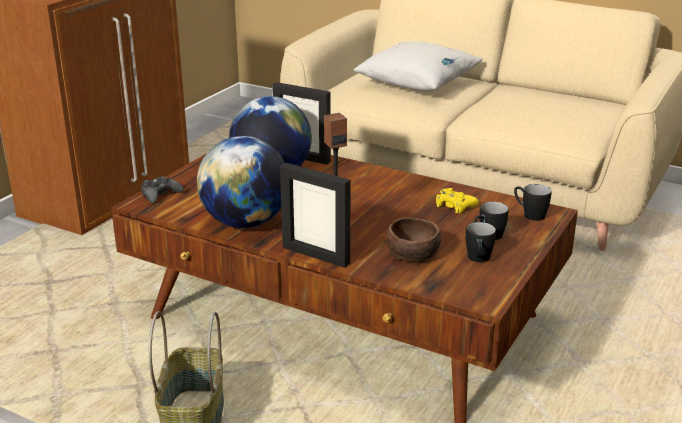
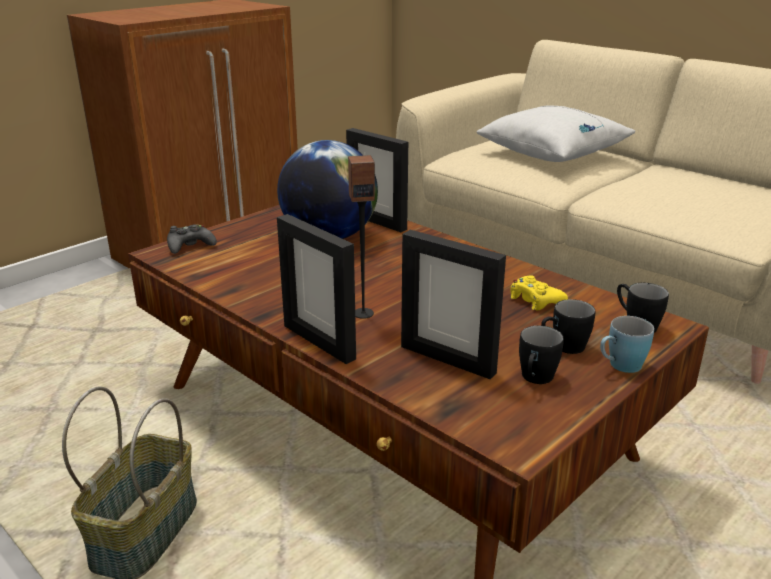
camera: 15 degrees right, 0 degrees up
(245, 222) = (261, 289): globe -> none
(414, 254) = (448, 358): brown bowl -> picture frame
(529, 244) = (619, 366): none -> blue mug

